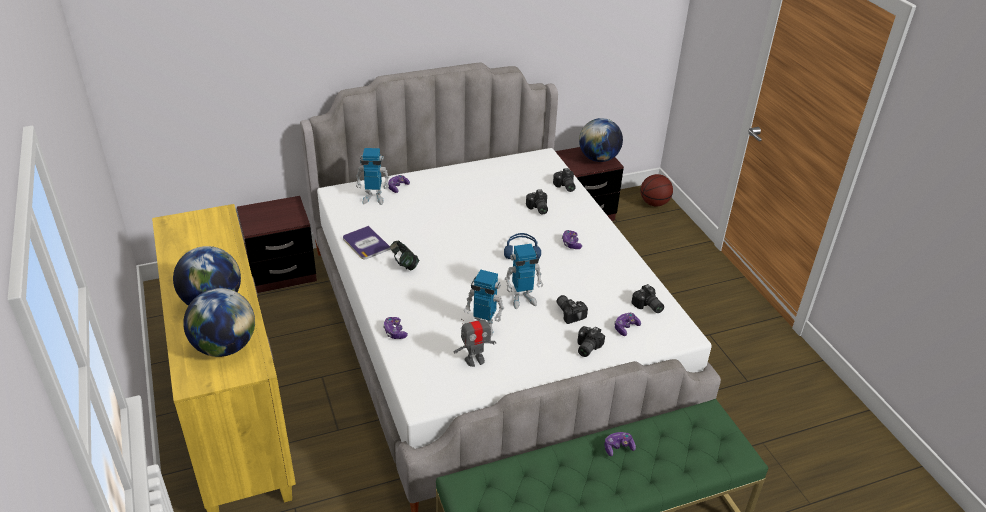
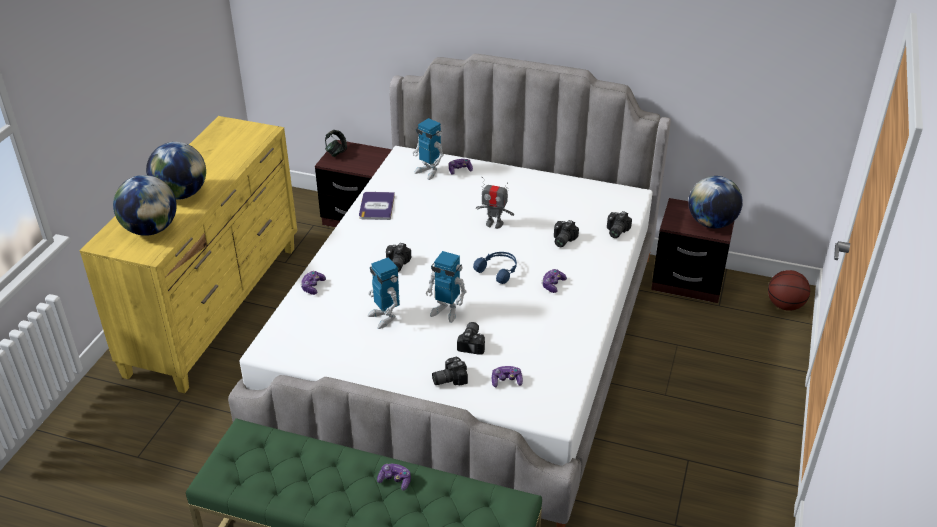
camera: 40 degrees right, 0 degrees up
(404, 264) = (385, 237): headphones -> headphones (336, 152)
(475, 360) = (345, 339): toy robot -> toy robot (494, 223)
(647, 306) = (552, 374): camera -> camera (396, 264)

